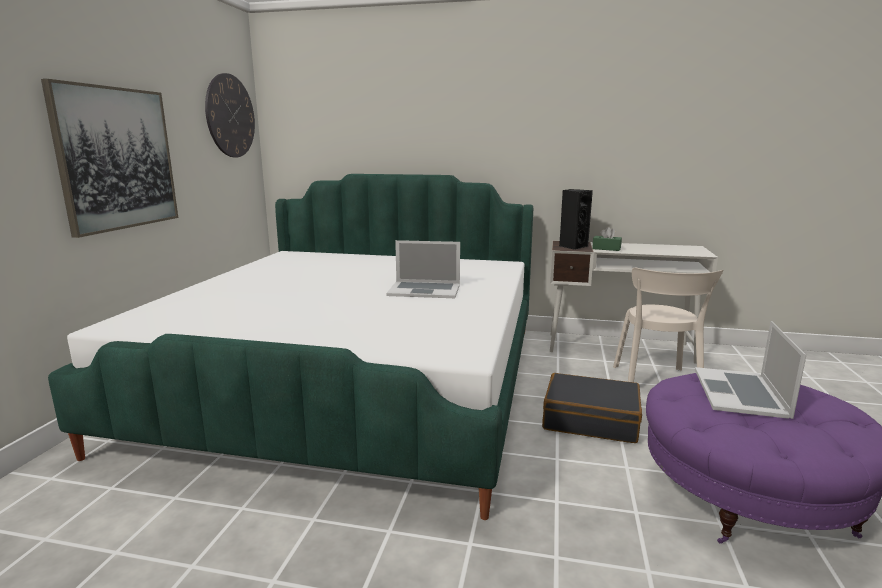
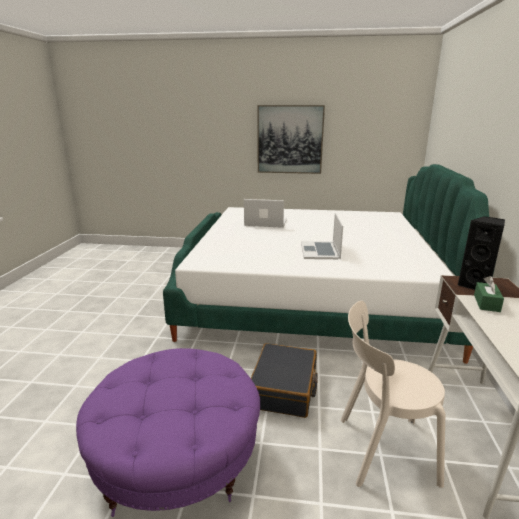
camera: 85 degrees right, 5 degrees up
(230, 116) = (393, 115): wall clock -> none
(740, 392) = (192, 385): laptop -> laptop (265, 223)

